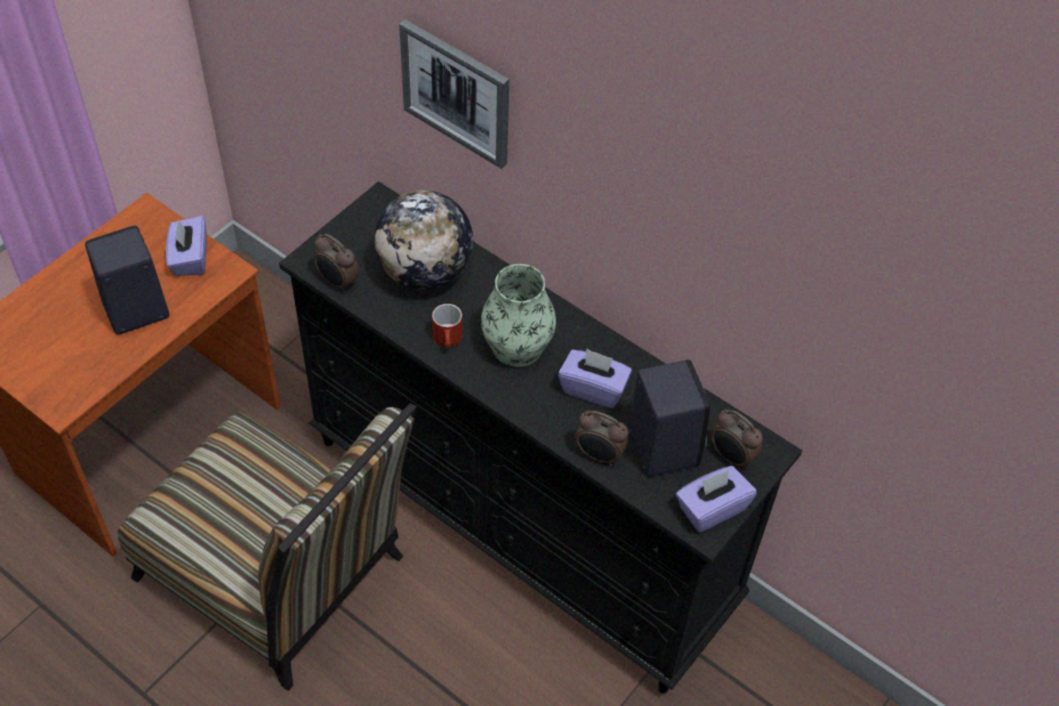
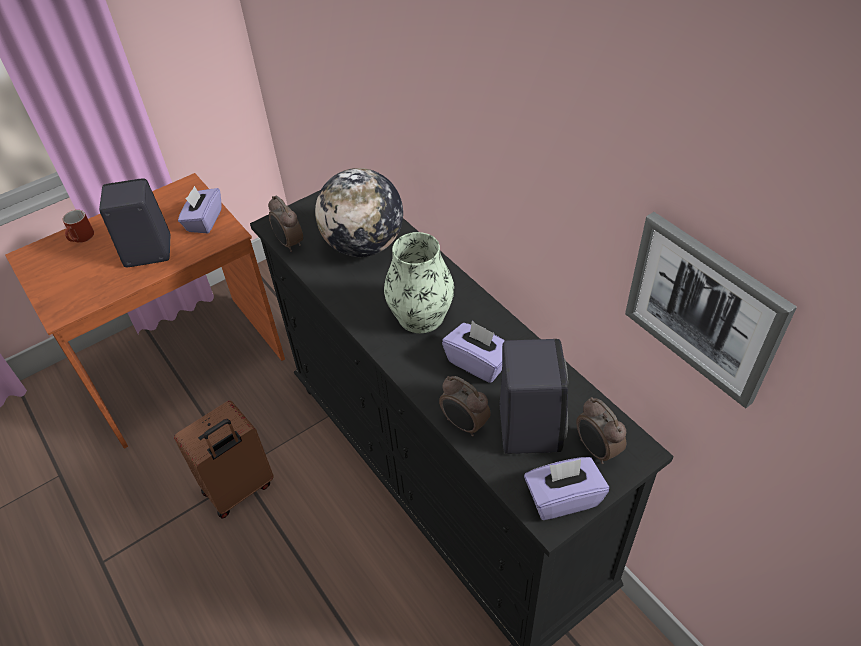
camera: 20 degrees right, 5 degrees down
(281, 577) = (239, 489): chair -> brown suitcase
(448, 340) = (362, 302): red mug -> red mug (81, 238)
(457, 92) = (395, 76): picture -> picture (704, 308)

